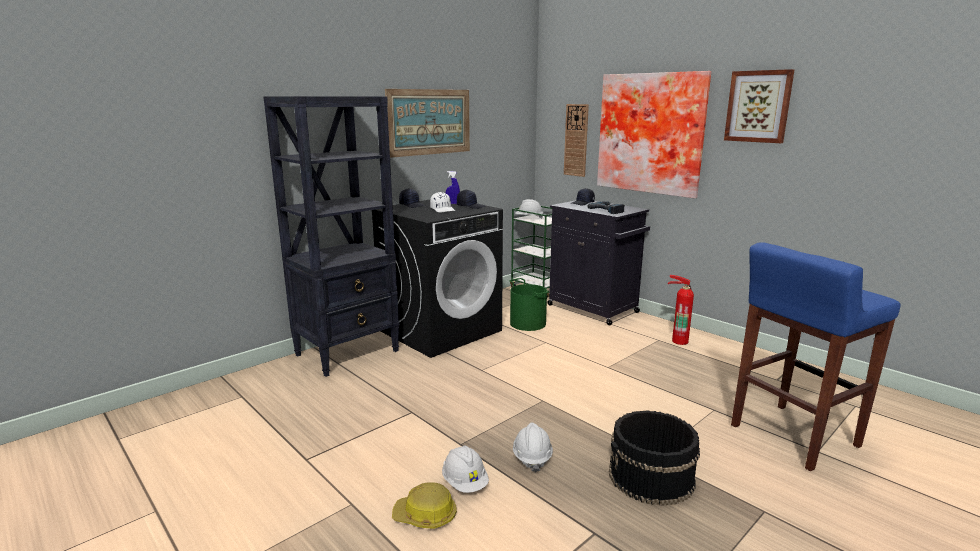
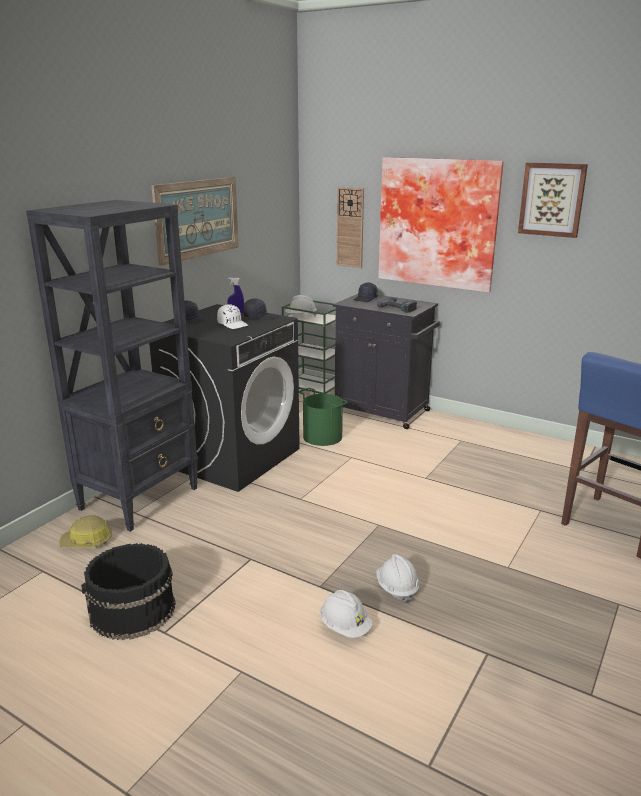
camera: 15 degrees left, 5 degrees up
(425, 516) = (323, 668): hard hat -> hard hat (87, 541)
(651, 478) = (513, 589): black bucket -> black bucket (132, 611)
(679, 340) = (480, 439): fire extinguisher -> none

